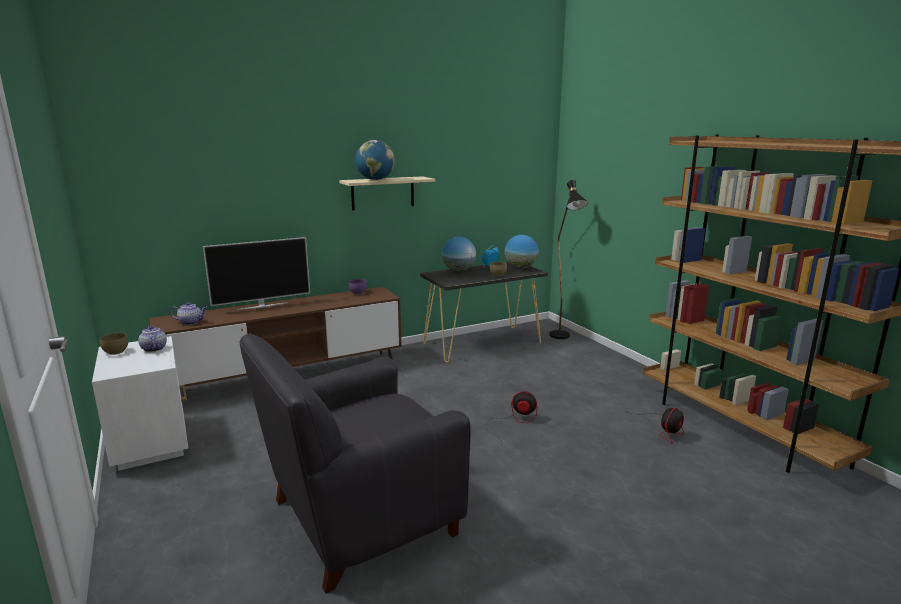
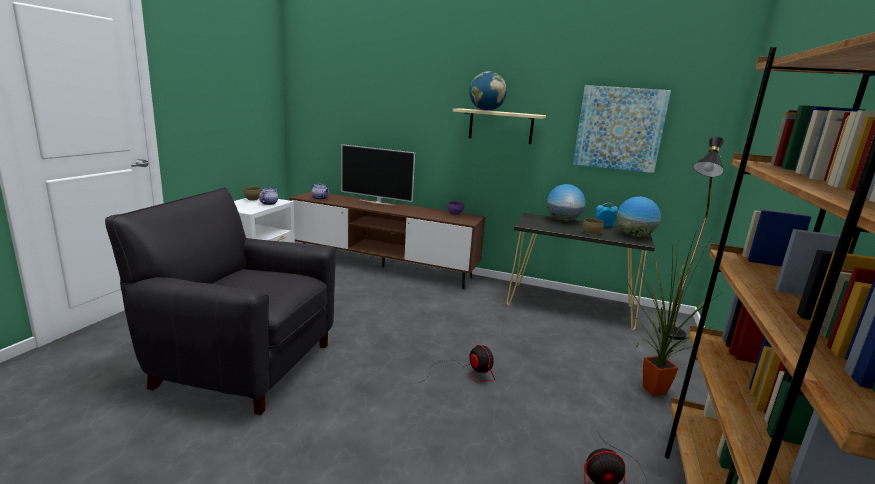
camera: 45 degrees right, 0 degrees up
(482, 180) = (619, 128): none -> picture
(606, 375) = (650, 391): none -> potted plant

